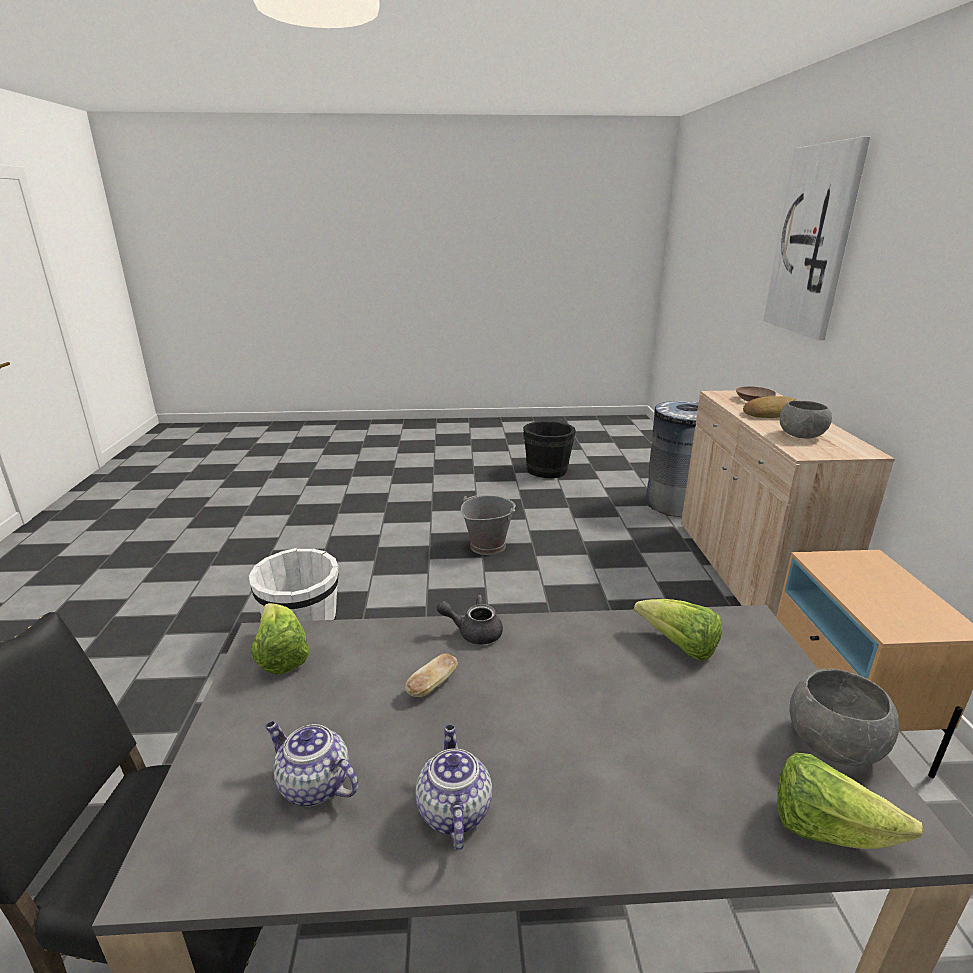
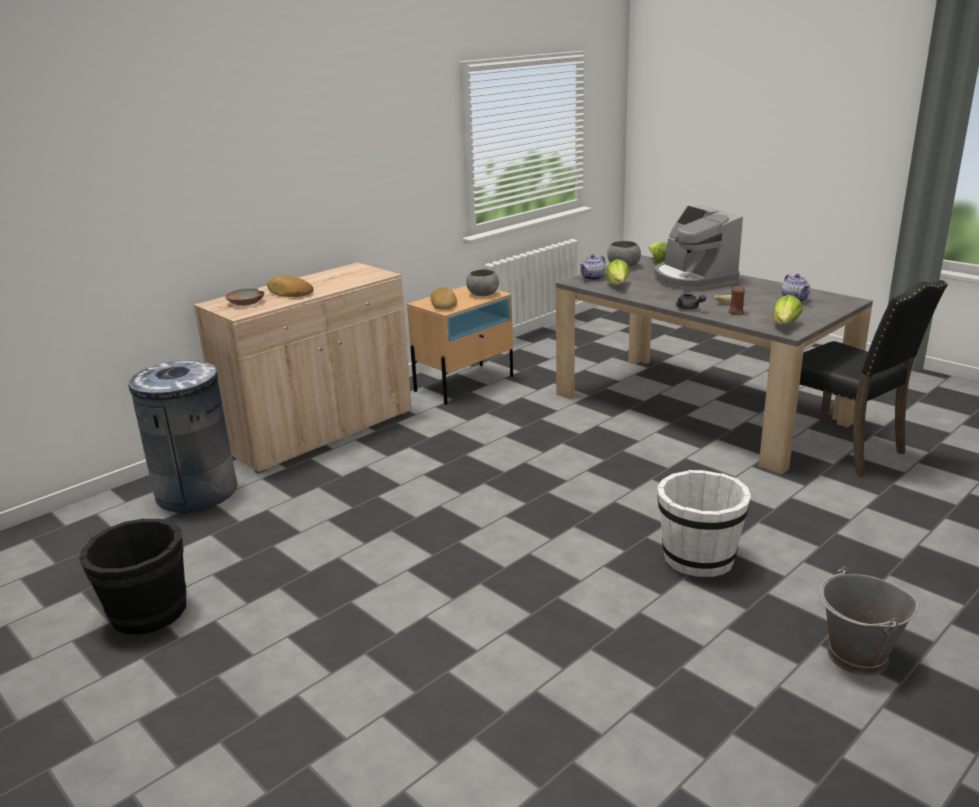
camera: 130 degrees left, 0 degrees up
(391, 658) = (735, 312): none -> brown candle
(453, 810) = (754, 287): teapot -> teapot (592, 278)
(487, 545) = (432, 549): grey bucket -> grey bucket (857, 656)
(622, 767) = (692, 279): none -> coffee machine
(801, 436) = (341, 279): grey bowl -> grey bowl (483, 294)
(814, 241) = (173, 147): picture -> none
(856, 570) = (444, 303): none -> bread

